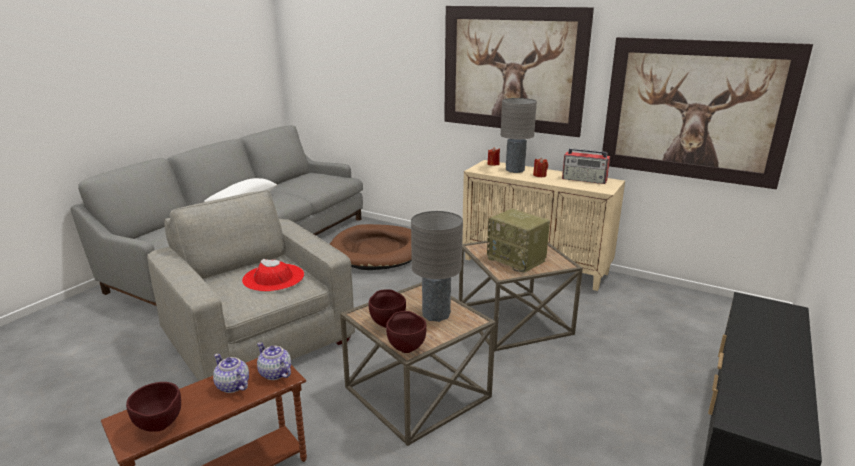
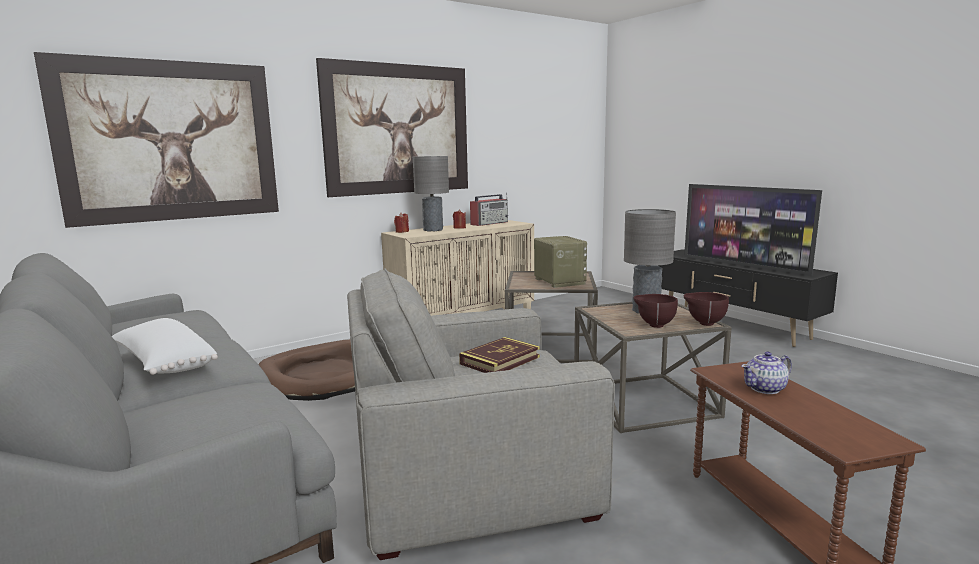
camera: 65 degrees left, 10 degrees down
(160, 427) = (854, 425): brown bowl -> none
(273, 278) = (500, 360): red hat -> book
(275, 373) = (741, 370): teapot -> none
(517, 260) = (558, 281): radio -> radio turned 90 degrees counterclockwise
(695, 111) = (538, 152): picture -> picture (170, 141)
(742, 363) = (744, 266): none -> television

